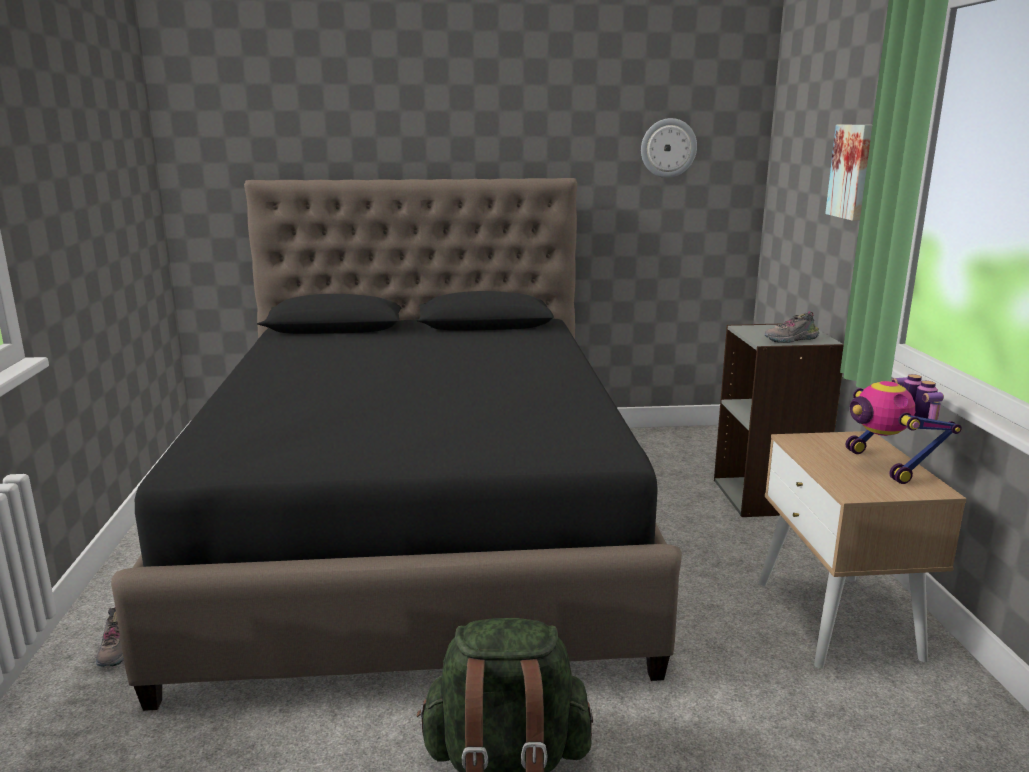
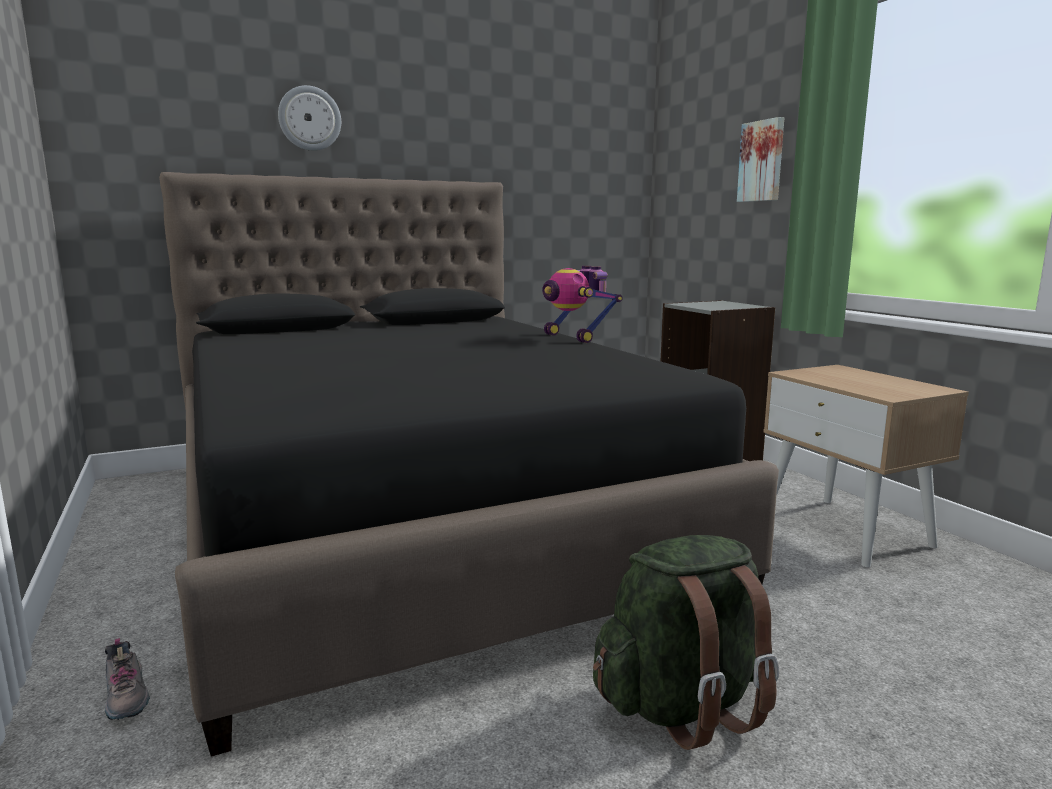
camera: 20 degrees left, 5 degrees down
(668, 148) = (574, 160): wall clock -> wall clock (309, 118)
(791, 340) = (730, 307): shoe -> none
(887, 465) = (883, 380): toy robot -> toy robot (575, 337)

